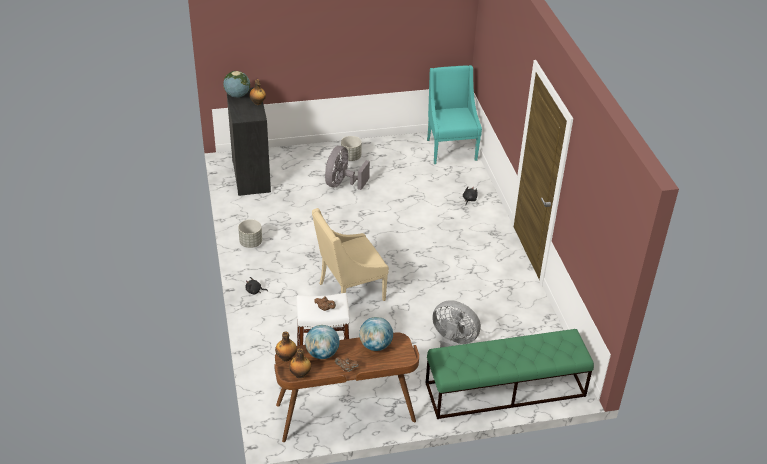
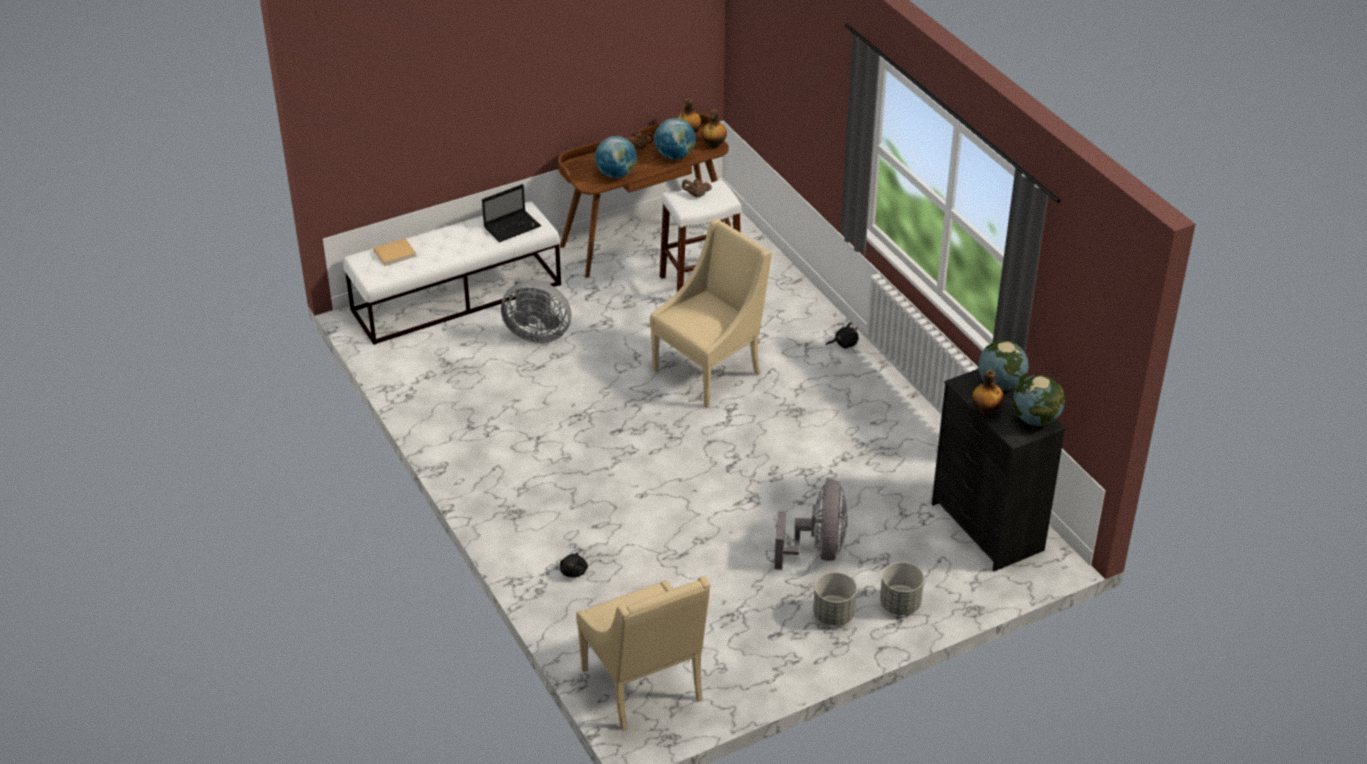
camera: 165 degrees right, 0 degrees up
(240, 112) = (1000, 384): none -> globe
(251, 243) = (899, 409): grey planter -> grey planter (900, 604)
(450, 149) = (645, 687): turquoise armchair -> beige armchair
(461, 358) = (513, 227): none -> laptop
(504, 390) = (457, 297): green bench -> white bench
(553, 354) = (396, 253): none -> beige book

